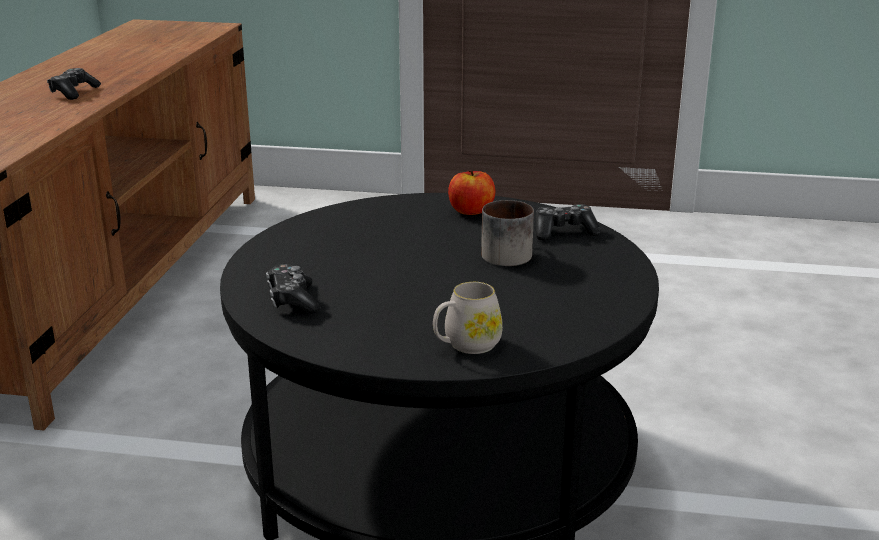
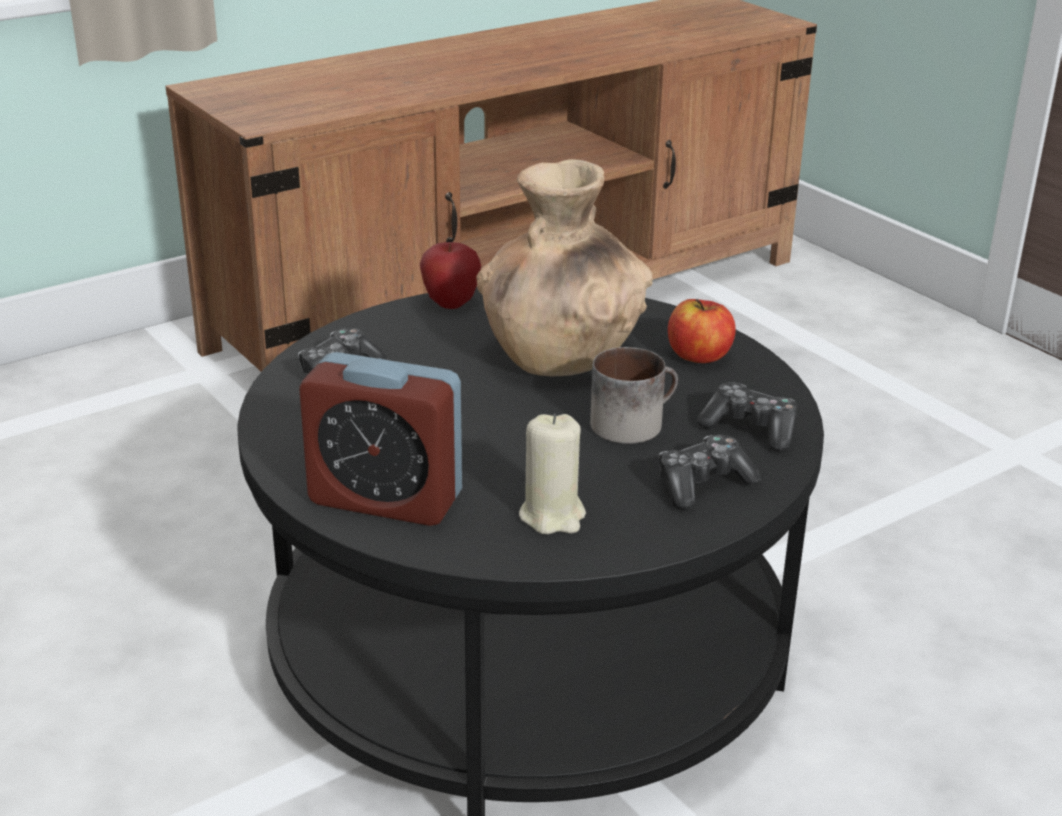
camera: 45 degrees right, 5 degrees up
(74, 92) = (471, 68): game controller -> game controller (702, 484)
(278, 239) = (450, 303): none -> apple
(402, 239) = (561, 356): none -> brown vase
(466, 345) = (385, 499): white mug -> alarm clock
(563, 310) = (552, 515): none -> beige candle

